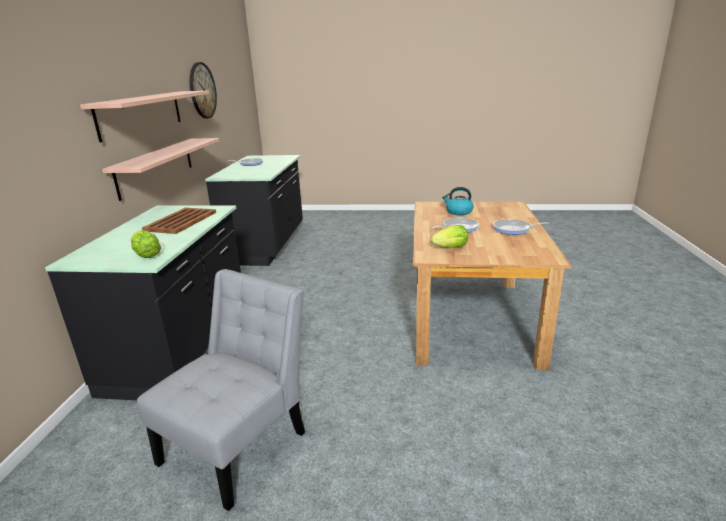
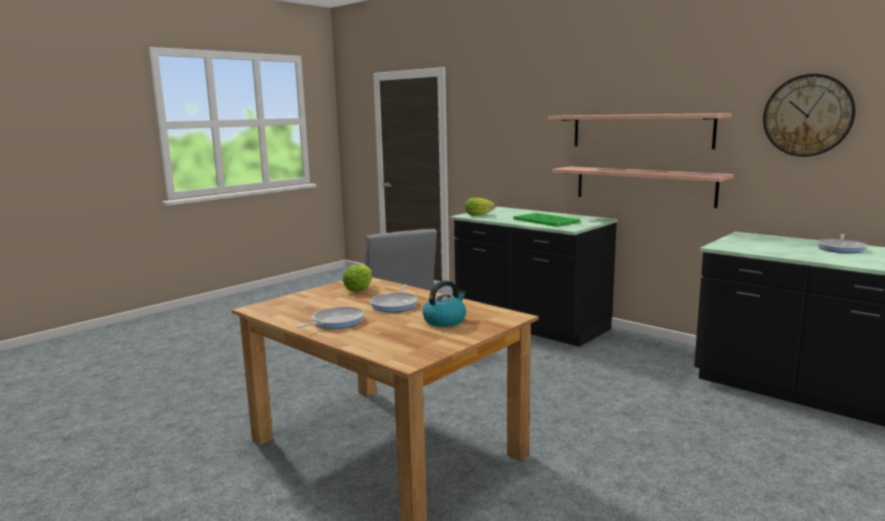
camera: 125 degrees right, 10 degrees down
(182, 221) = (546, 221): brown tray -> green tray

